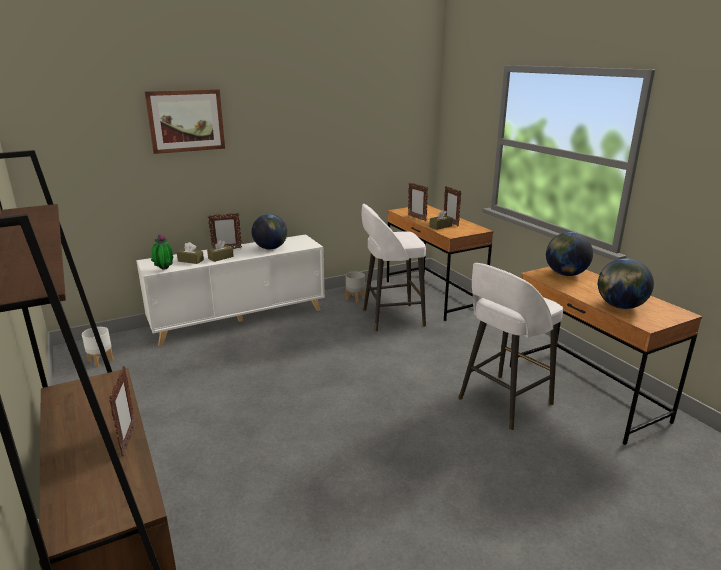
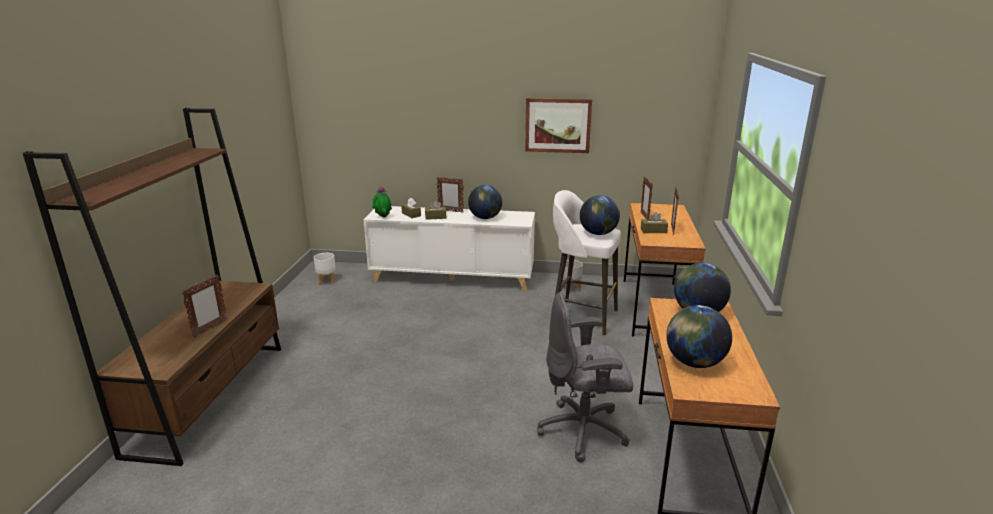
camera: 35 degrees right, 0 degrees up
(186, 121) = (428, 90): picture -> picture (558, 125)
(405, 237) = (598, 233): none -> globe
(503, 402) = (584, 431): white stool -> grey office chair

